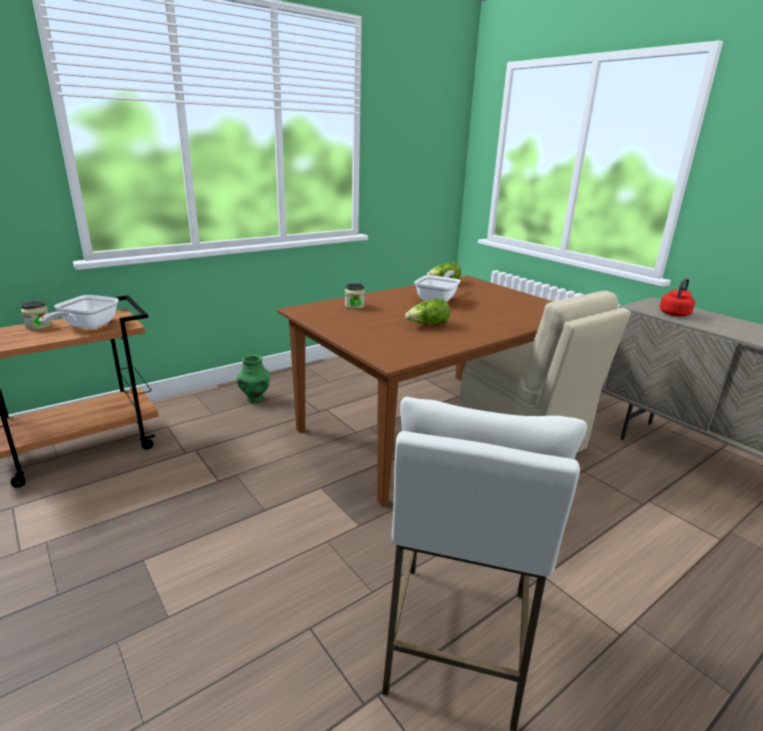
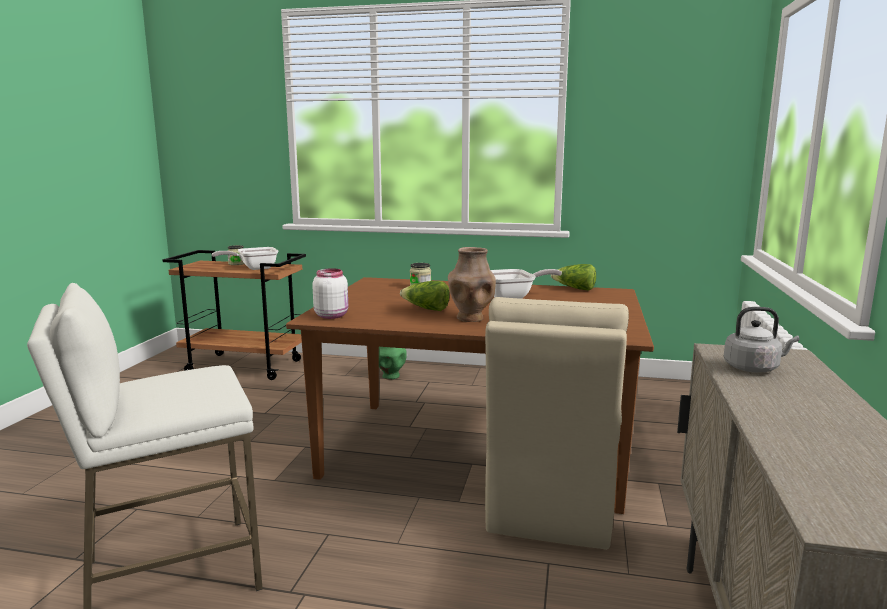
camera: 50 degrees right, 10 degrees down
(394, 352) = (332, 315): none -> white jar
(475, 324) = (471, 318): none -> brown vase
(675, 313) = (754, 368): red kettle -> grey kettle

